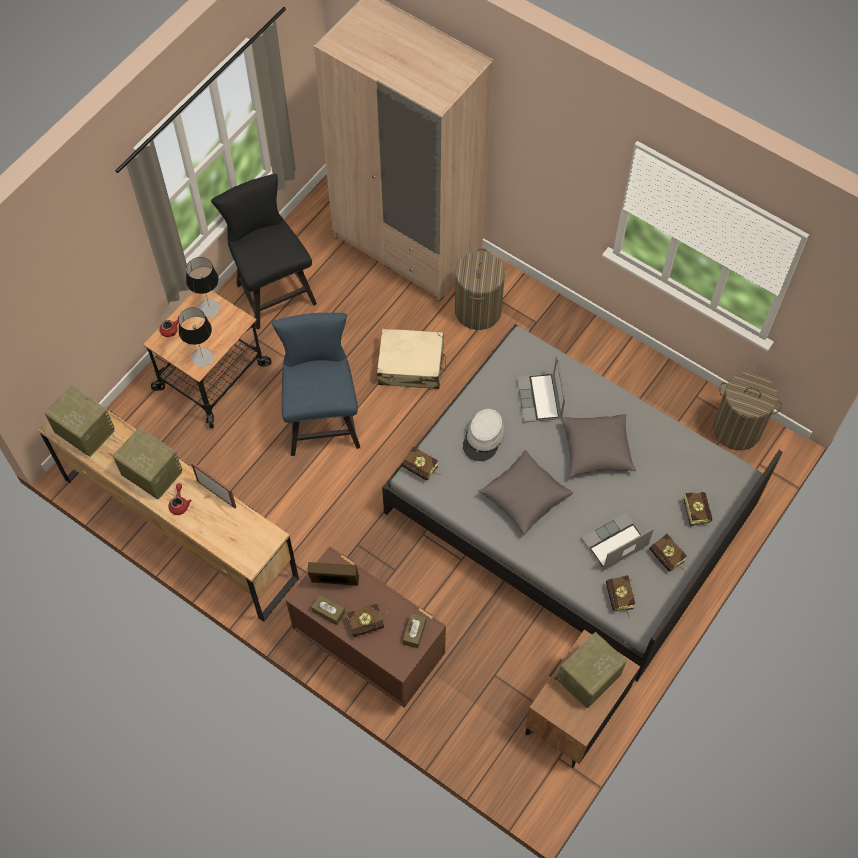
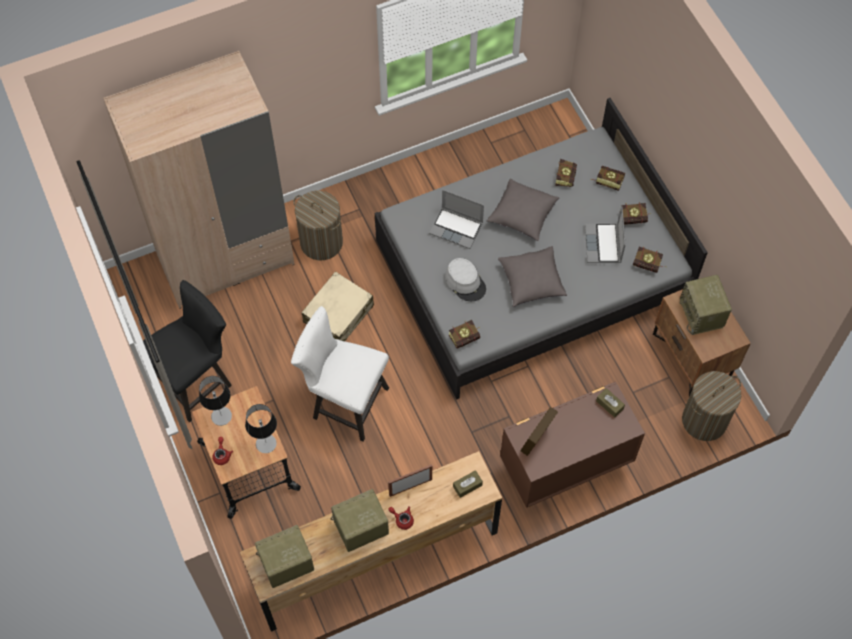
camera: 60 degrees left, 0 degrees up
(272, 290) = (197, 380): black chair -> black chair turned 135 degrees clockwise
(322, 419) = (345, 402): blue chair -> white chair
(328, 612) = (559, 456): brown tissue box -> brown tissue box (467, 486)
(369, 623) = (584, 432): book -> book (565, 175)
(736, 429) = (533, 133): laundry basket -> laundry basket (704, 420)

